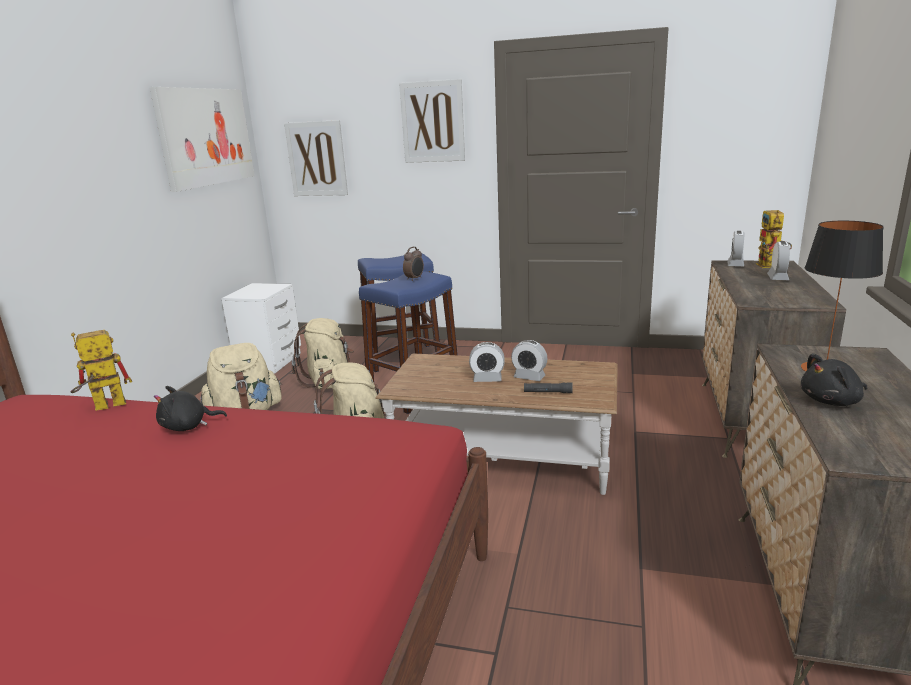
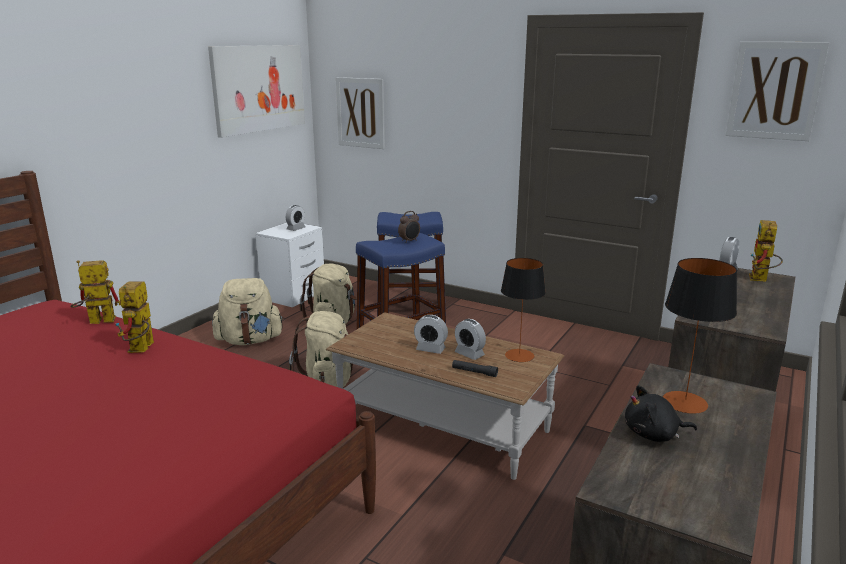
camera: 15 degrees right, 0 degrees up
(188, 426) = (141, 350): black plush toy -> toy robot
(432, 122) = (465, 88): picture -> picture (774, 91)
(578, 370) = (519, 355): none -> table lamp
(777, 277) = (753, 294): alarm clock -> alarm clock (296, 229)

